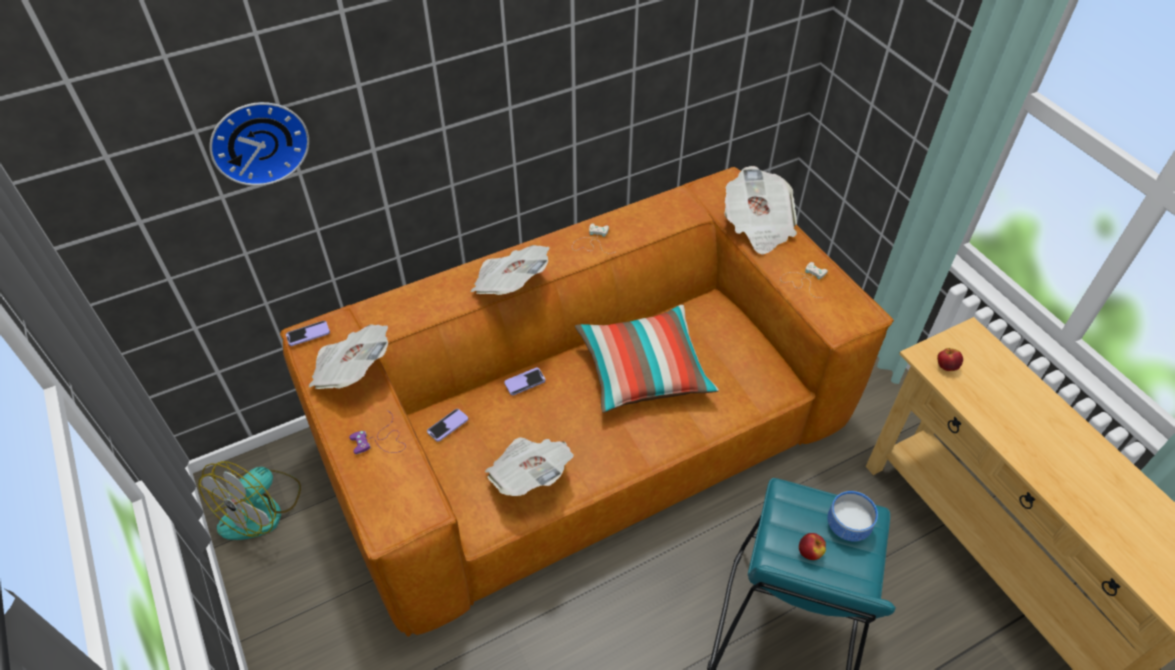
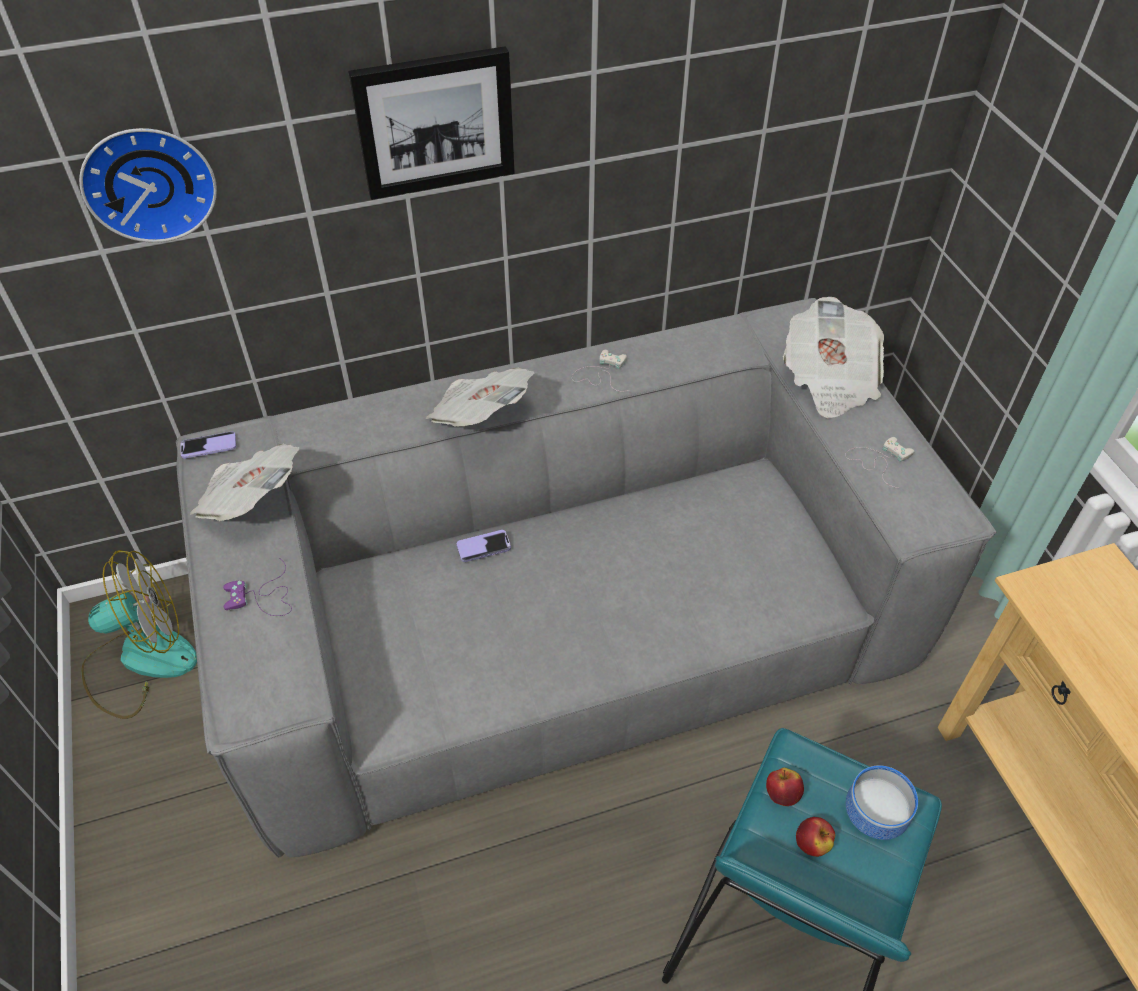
camera: 10 degrees right, 0 degrees up
(261, 508) = (140, 660): fan -> fan turned 150 degrees counterclockwise
(448, 426) = (371, 590): phone -> none
(463, 73) = (435, 122): none -> picture
(529, 475) = (460, 671): newspaper -> none
(588, 431) = (569, 623): brown sofa -> grey sofa
(644, 370) = (644, 553): pillow -> none
(946, 366) = (1060, 608): apple -> apple (782, 794)

